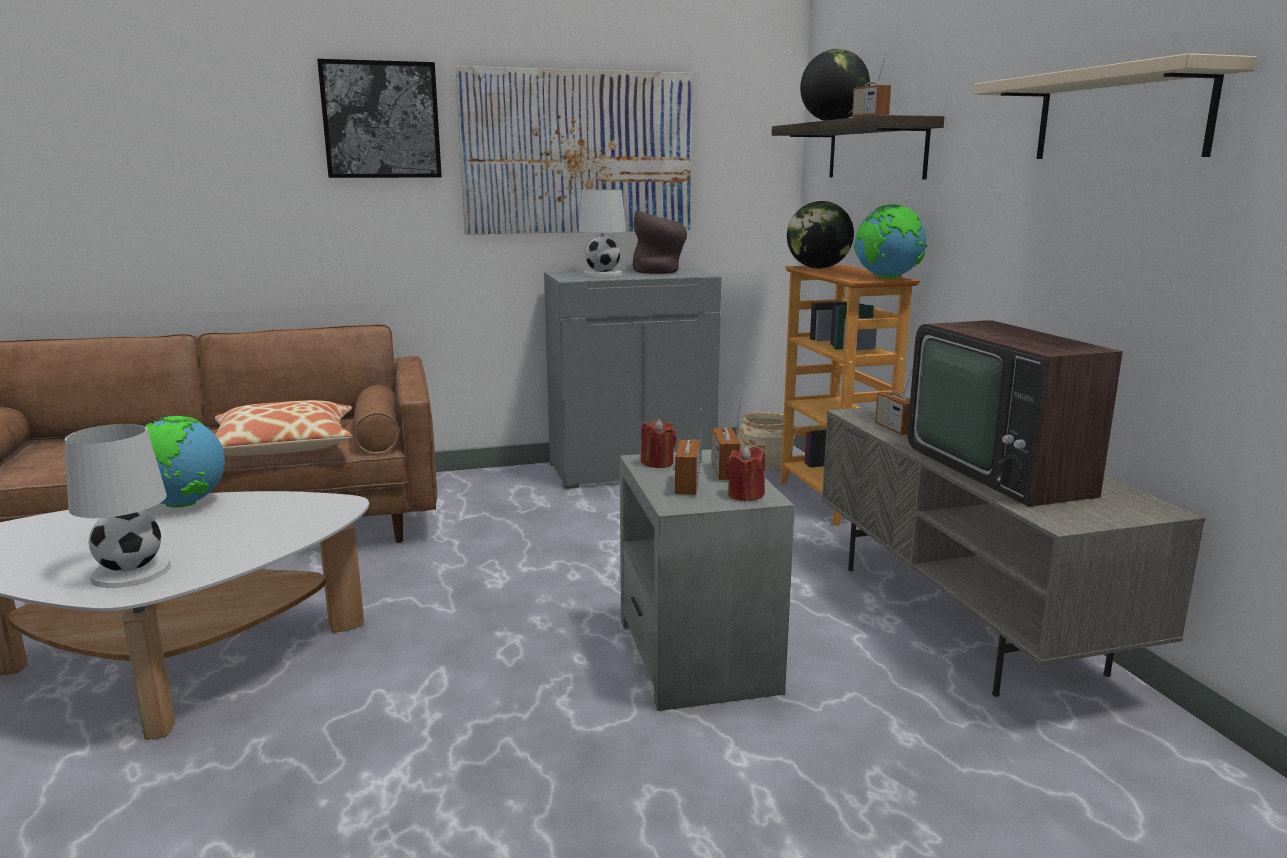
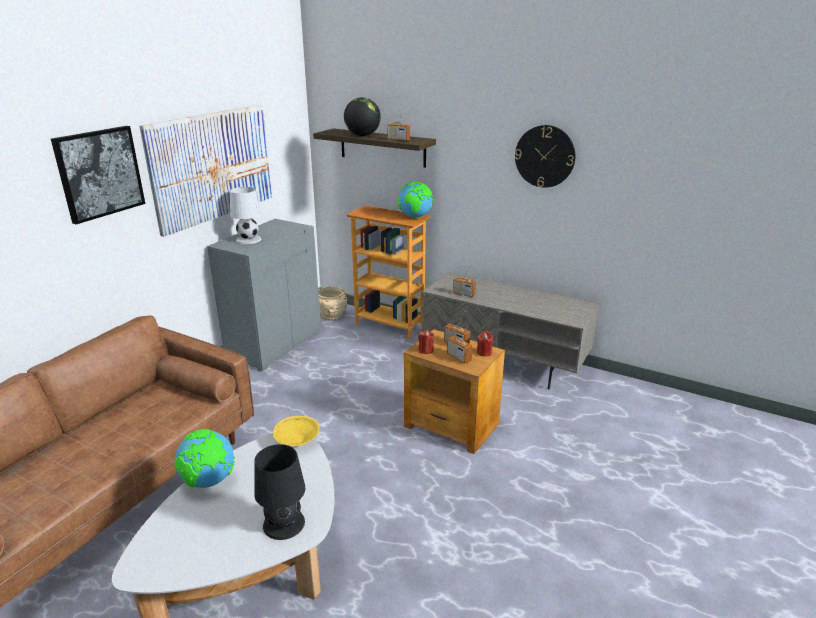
camera: 45 degrees left, 10 degrees up
(131, 572) = (284, 524): white table lamp -> black table lamp
(283, 446) = (159, 421): pillow -> none
(334, 510) = (297, 441): none -> yellow bowl
(660, 271) = (271, 228): brown vase -> none
(696, 656) = (452, 425): grey side table -> brown side table
(818, 268) = (365, 213): globe -> none
(1004, 467) = (525, 302): television -> none
(1120, 115) = (544, 156): beige shelf -> wall clock

